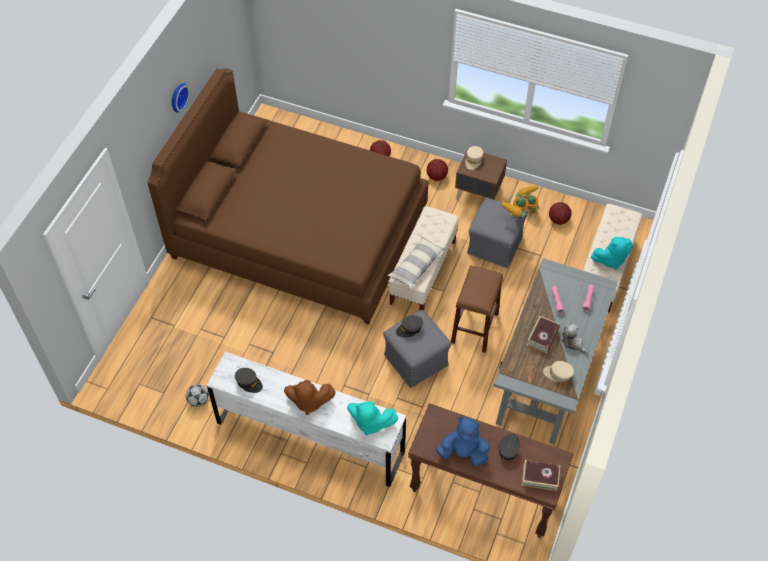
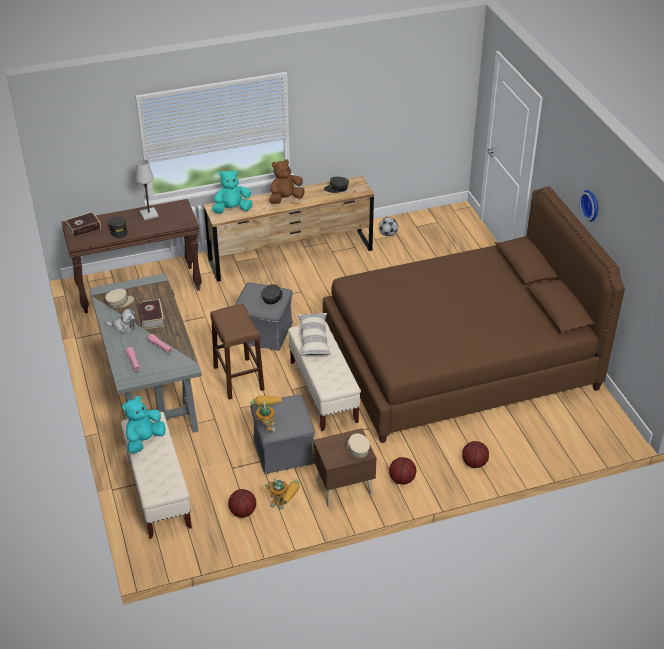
camera: 140 degrees right, 15 degrees down
(310, 437) = (291, 256): white dresser -> brown dresser
(463, 453) = (149, 214): blue plush toy -> white table lamp

